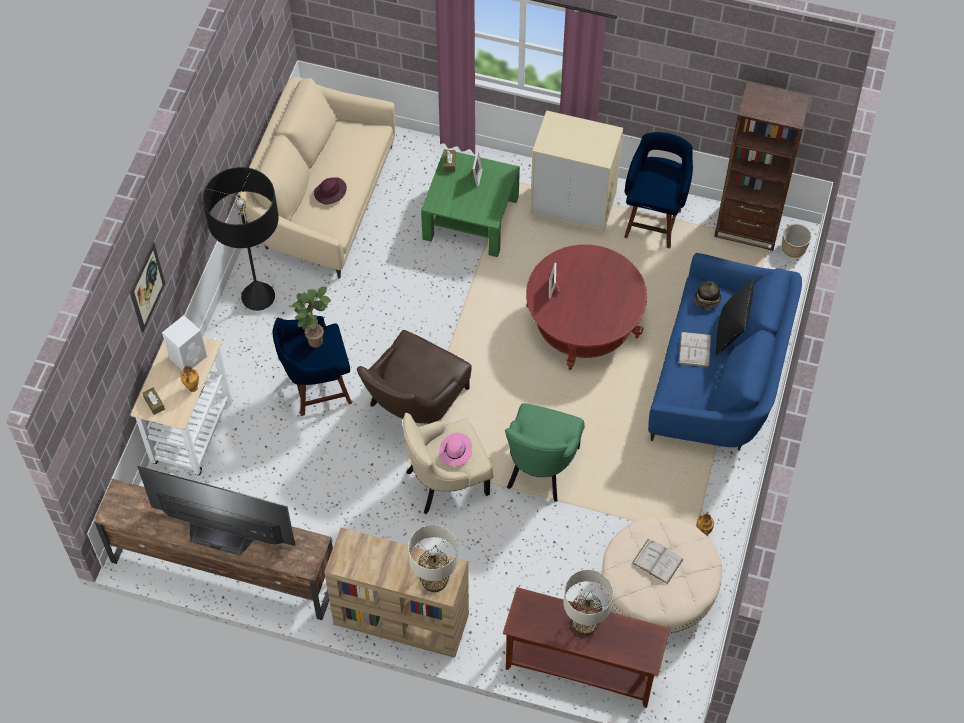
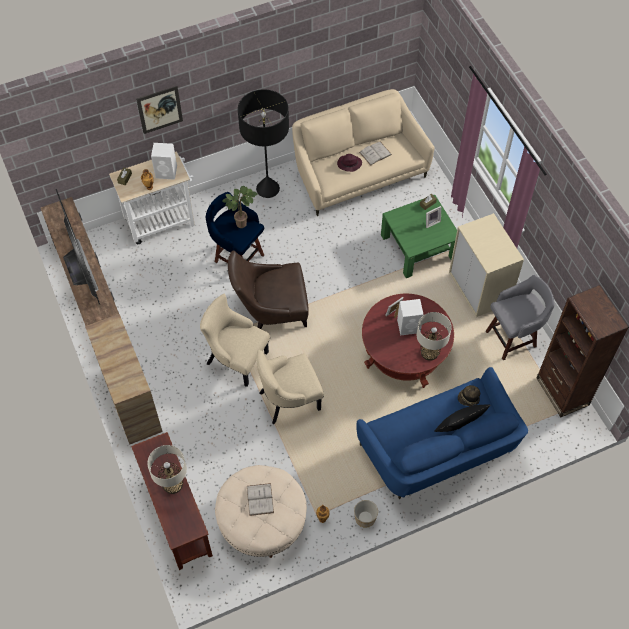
camera: 50 degrees right, 0 degrees up
(434, 580) = (123, 382): table lamp -> table lamp (429, 352)
(455, 451) = (239, 342): pink hat -> none
(541, 465) = (290, 399): green armchair -> beige armchair
(581, 287) = (409, 326): none -> white speaker
(653, 221) = (513, 338): blue stool -> grey stool
(695, 349) = (426, 416): white book -> white book (375, 153)
(794, 248) = (574, 428): planter -> planter (365, 518)

